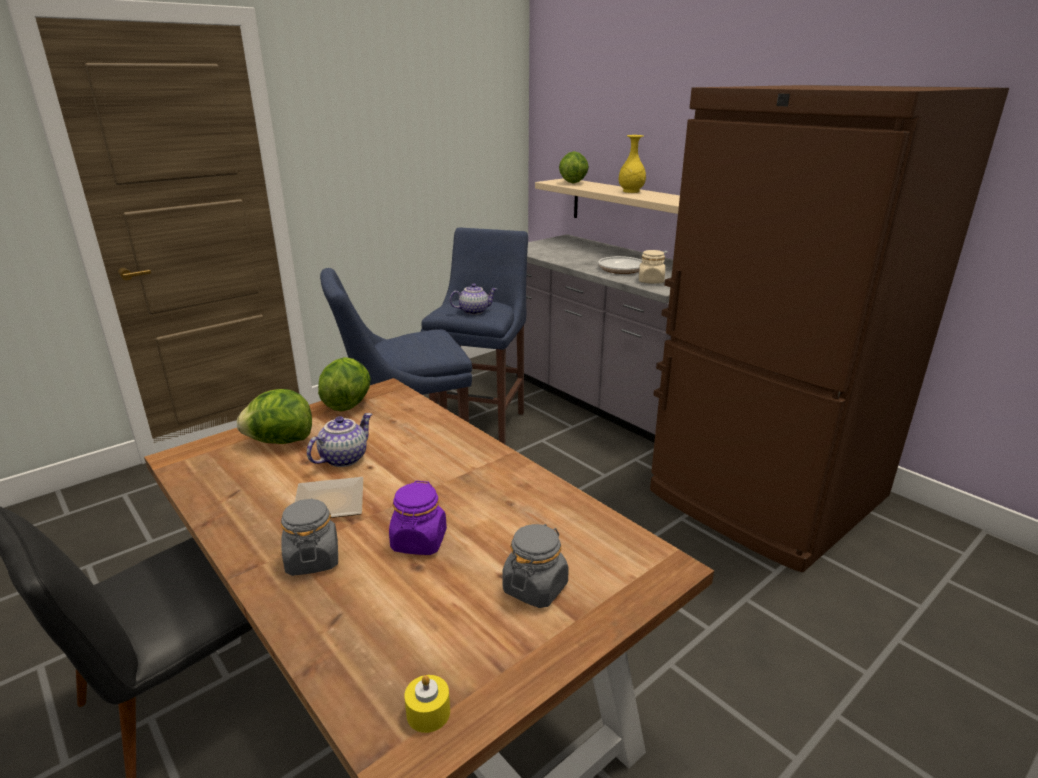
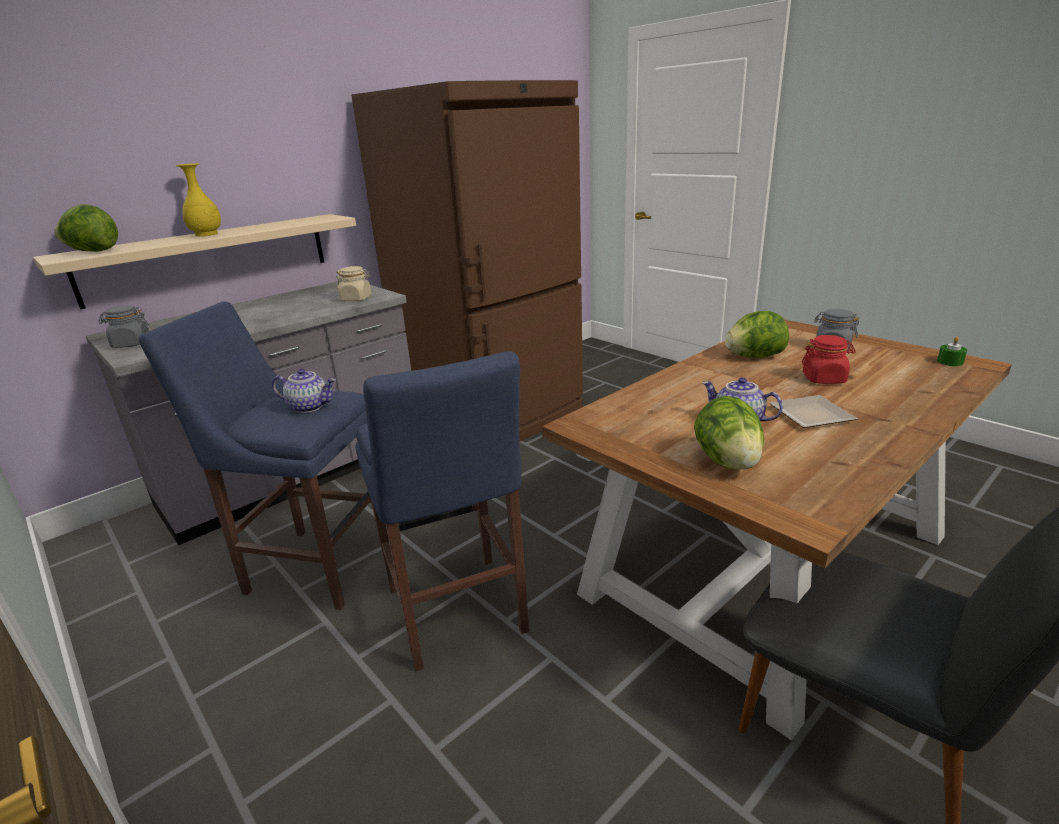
camera: 90 degrees left, 0 degrees up
(312, 559) = (882, 408): grey jar -> grey jar (131, 344)
(347, 404) = (621, 440): lettuce -> lettuce (754, 357)
(419, 541) = (824, 379): purple jar -> red jar
(428, 713) = (950, 362): yellow candle -> green candle
(474, 311) = (310, 406): teapot -> teapot turned 120 degrees clockwise
(625, 268) = (301, 307): frying pan -> none

